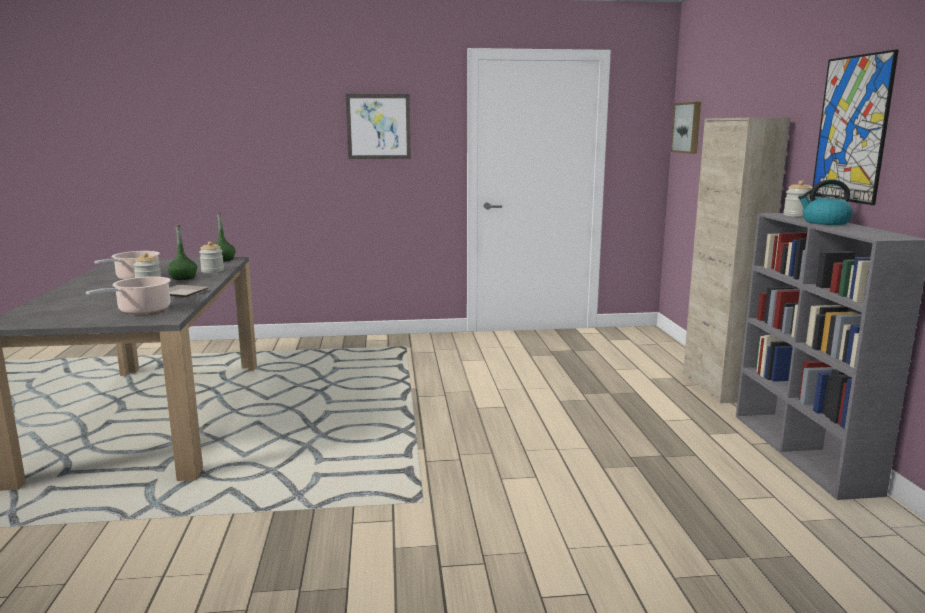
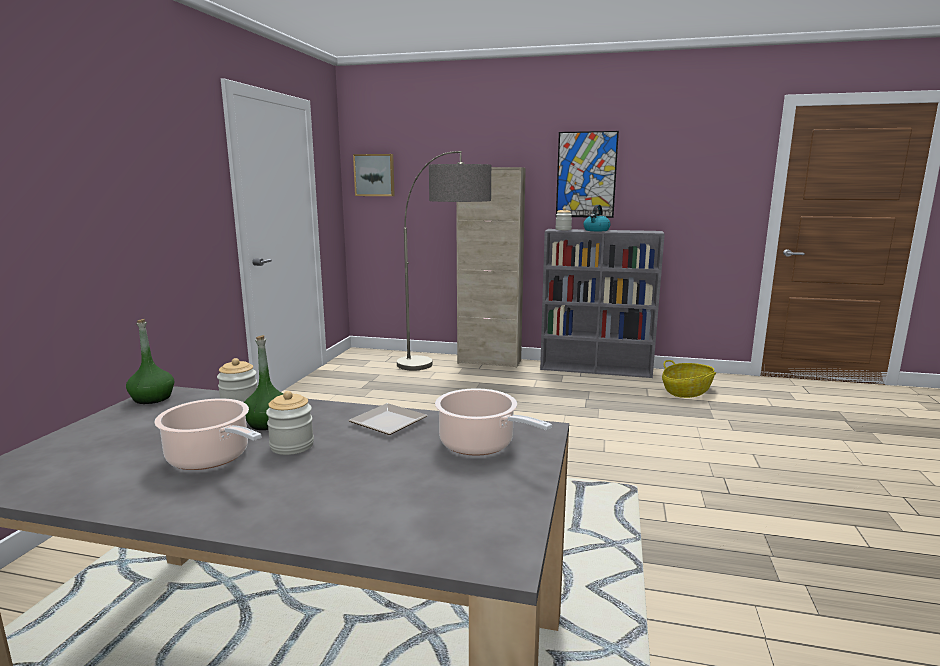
camera: 70 degrees left, 0 degrees up
(378, 126) = (155, 170): picture -> none
(636, 373) = (444, 374): none -> floor lamp
(811, 533) = (686, 391): none -> basket

